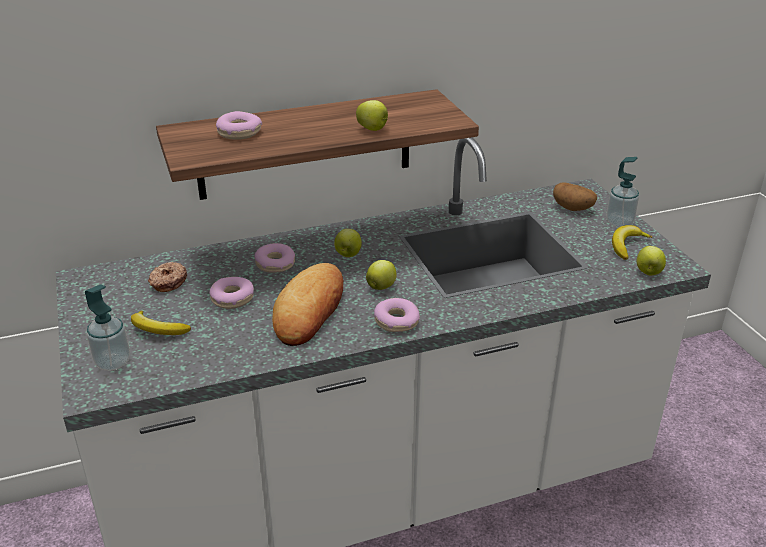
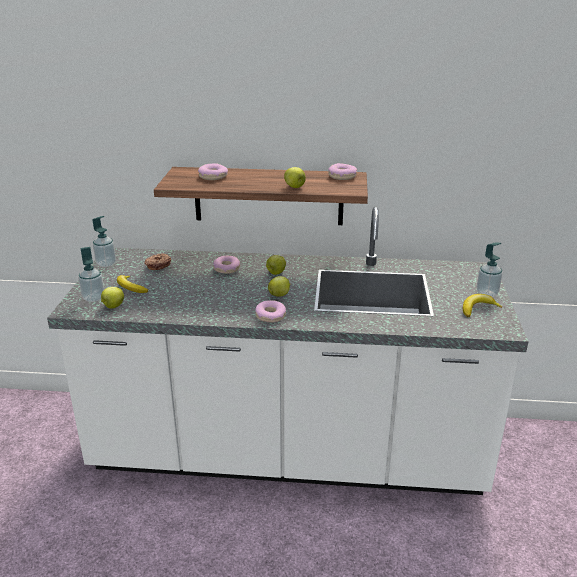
camera: 25 degrees right, 5 degrees down
(82, 299) = (106, 264): none -> soap dispenser
(232, 298) = (185, 281): donut -> donut (342, 176)
(310, 310) = (224, 298): bread -> none
(573, 208) = (459, 278): potato -> none
(648, 272) = (477, 329): apple -> apple (113, 306)

